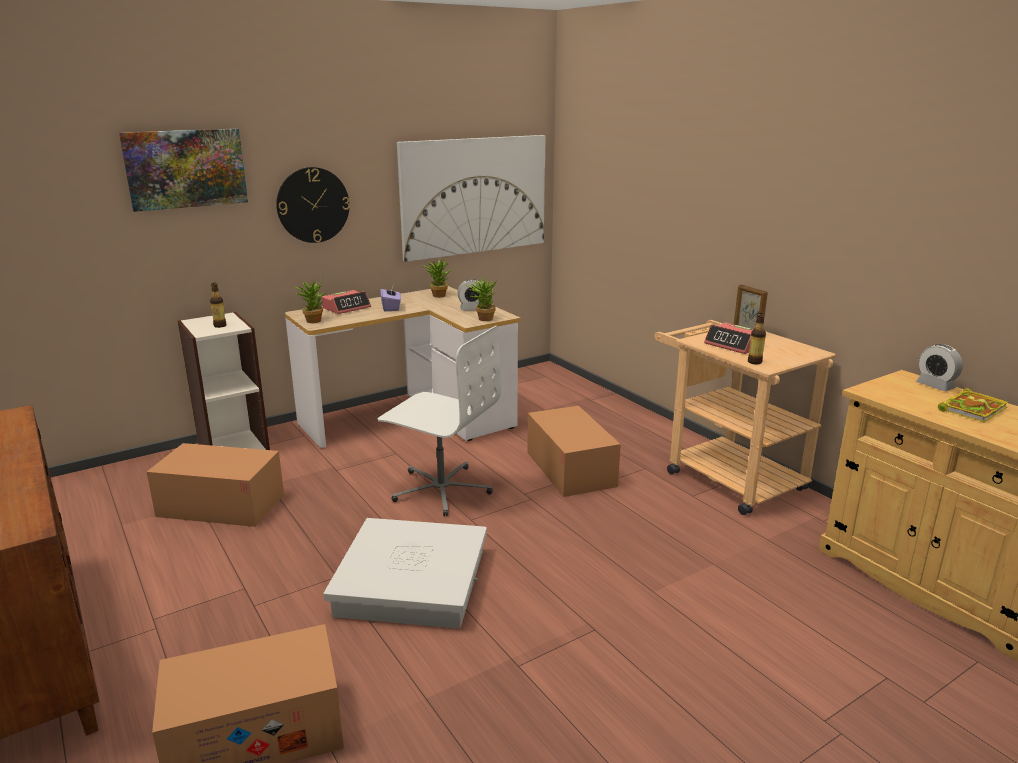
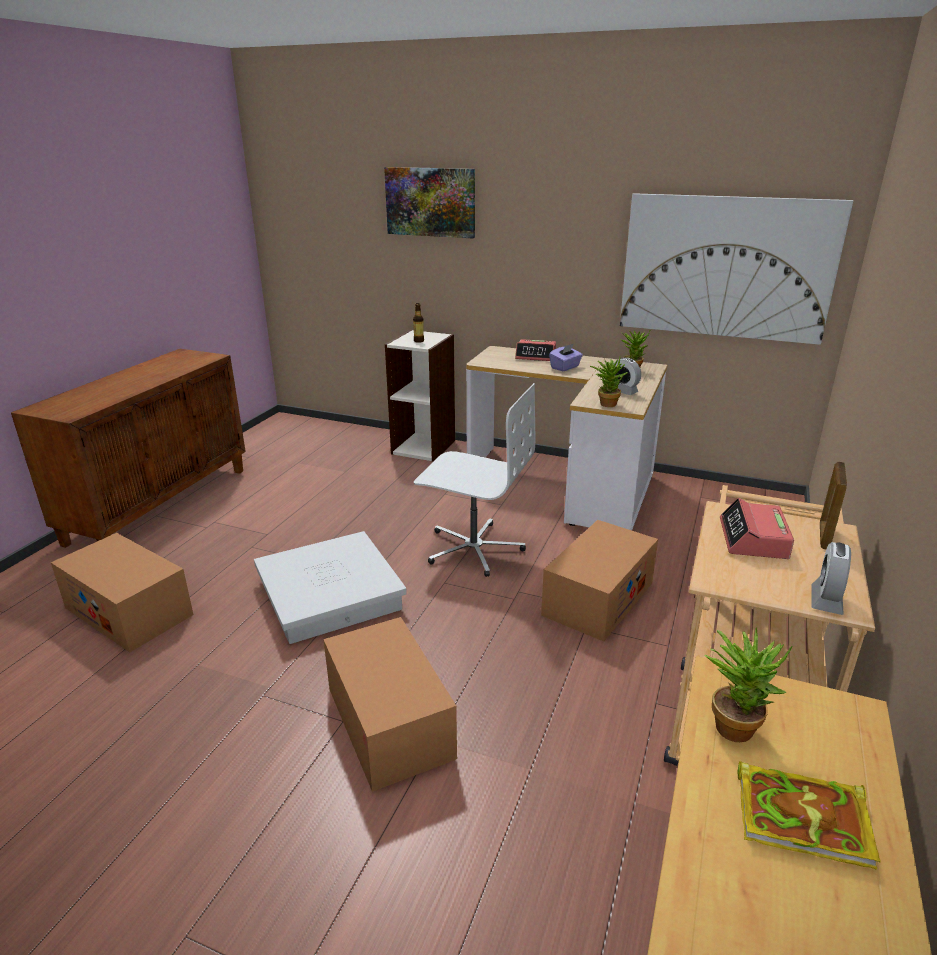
camera: 55 degrees right, 5 degrees up
(221, 505) = (351, 479): cardboard box -> cardboard box (389, 722)
(313, 205) = (534, 250): wall clock -> none
(313, 320) = (488, 357): potted plant -> potted plant (735, 723)
(441, 489) = (473, 548): white office chair -> white office chair turned 60 degrees counterclockwise
(754, 362) = (714, 567): bottle -> none
(935, 386) = (859, 753): alarm clock -> alarm clock (826, 600)

